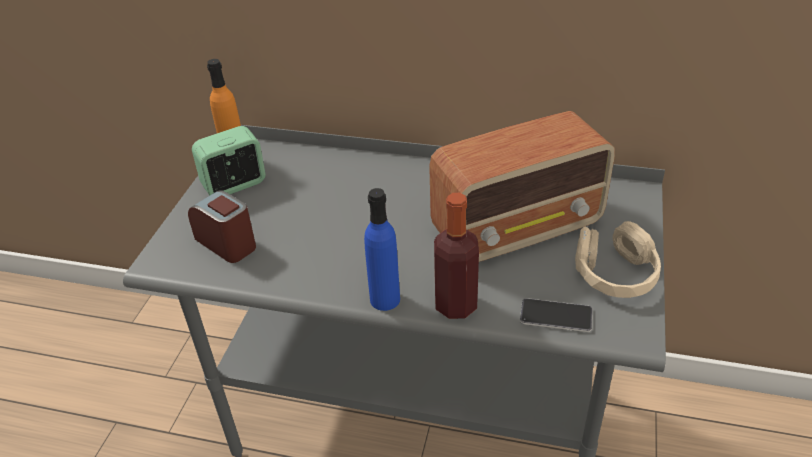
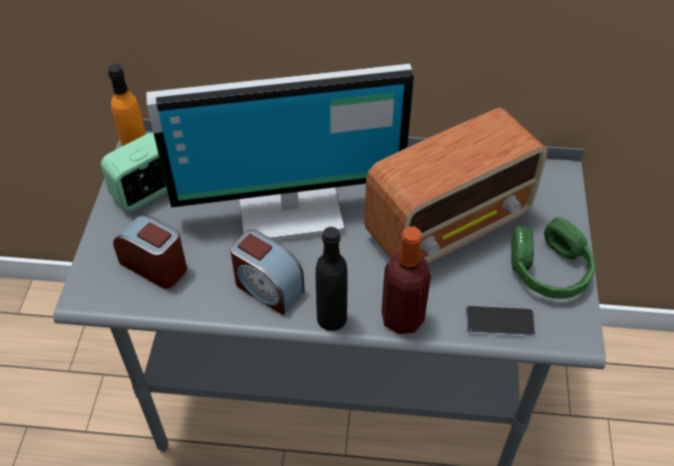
camera: 10 degrees left, 10 degrees up
(328, 269) = (268, 287): none -> alarm clock
(364, 204) = (289, 207): none -> monitor
(385, 299) = (331, 318): blue bottle -> black bottle
(614, 274) = (548, 270): beige headphones -> green headphones

